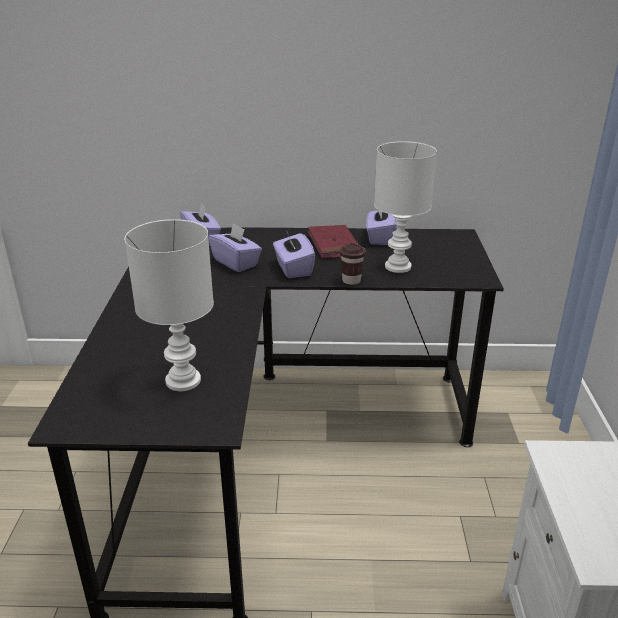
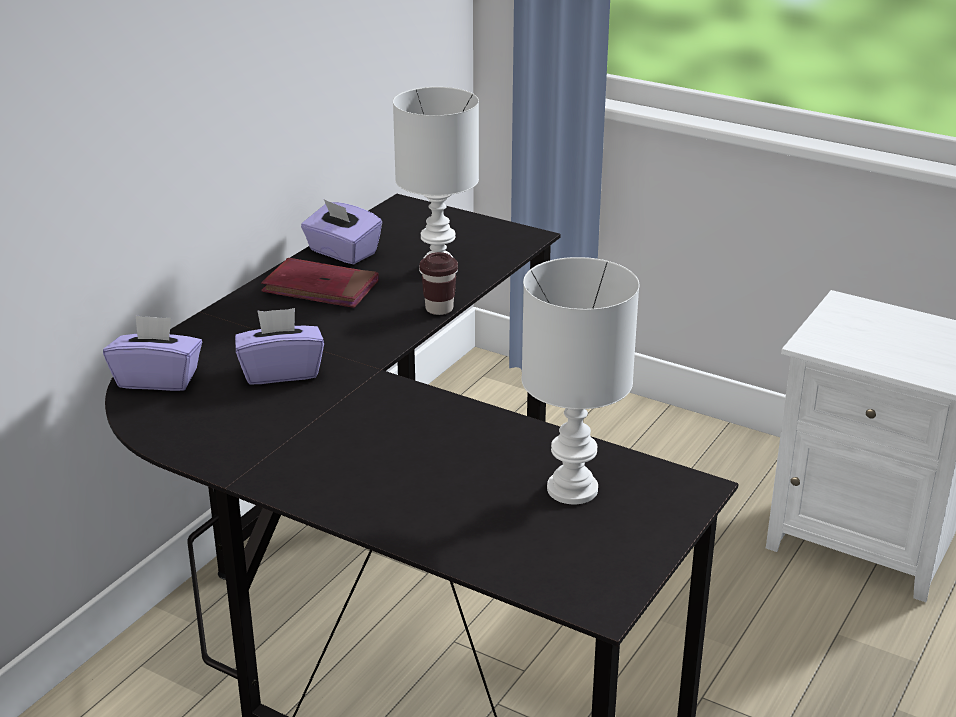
camera: 60 degrees left, 0 degrees up
(293, 269) = (356, 336): purple tissue box -> none

